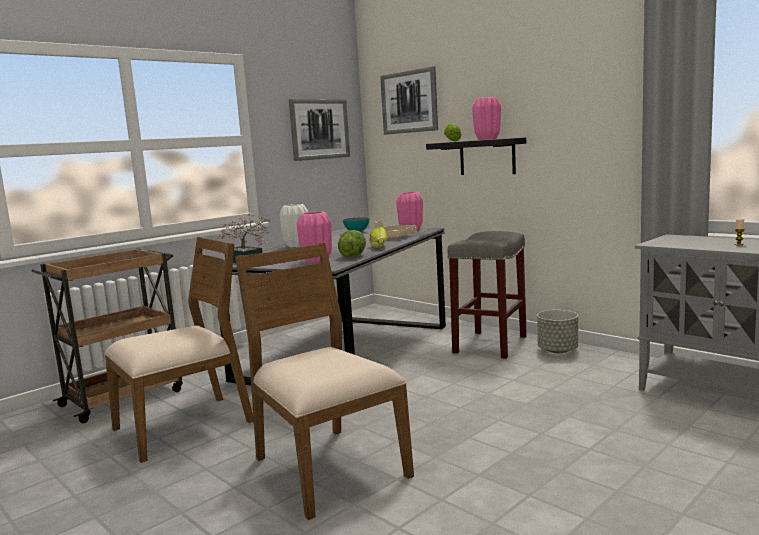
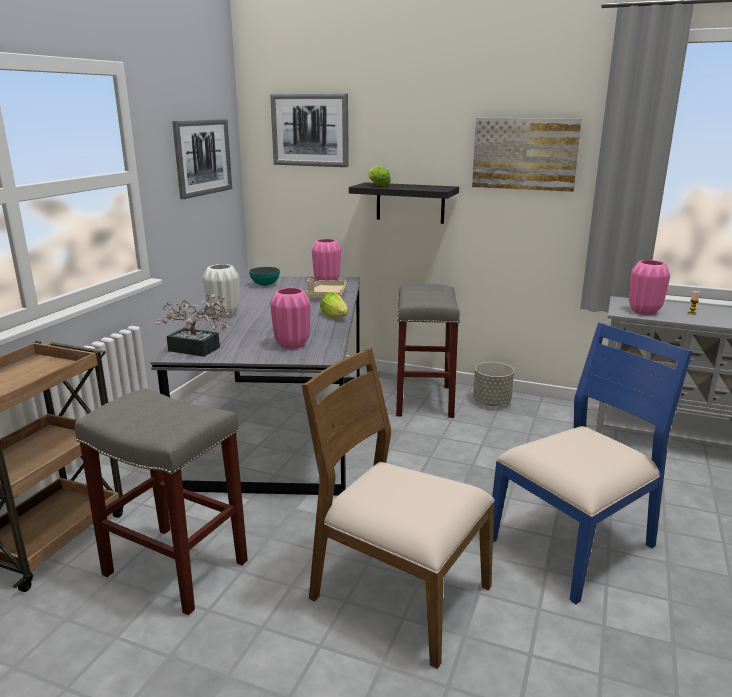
camera: 25 degrees left, 10 degrees up
(185, 425) = (178, 568): brown chair -> grey stool
(353, 256) = (325, 334): lettuce -> none
(487, 139) = (418, 186): pink vase -> pink vase (644, 311)
(528, 461) = (574, 544): none -> blue chair
(581, 99) = (525, 153): none -> picture

